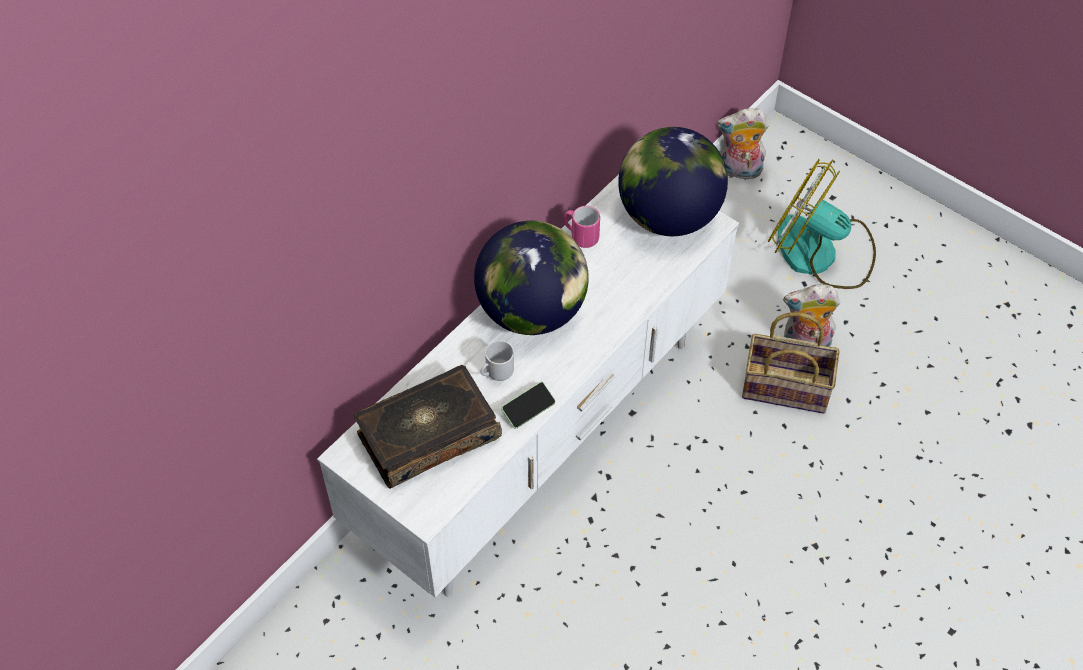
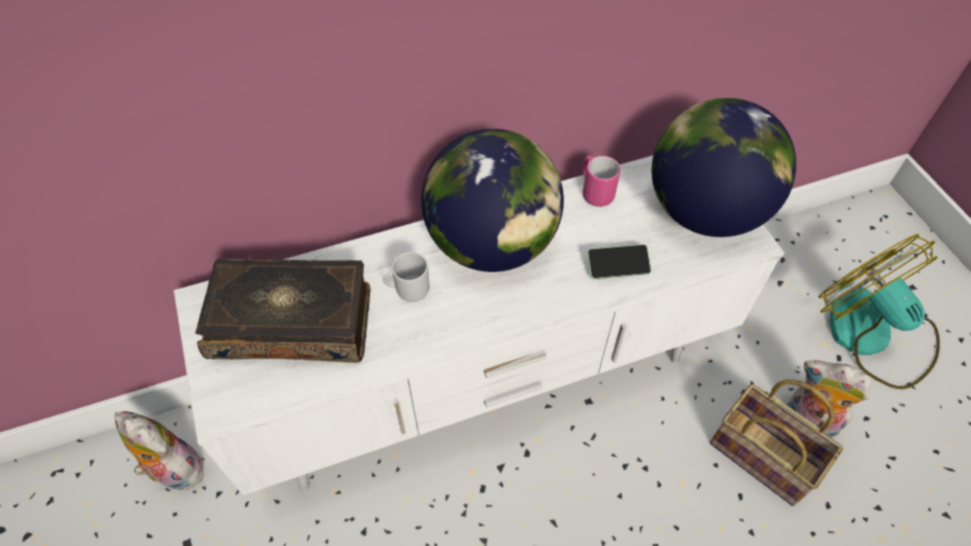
camera: 30 degrees right, 0 degrees up
(528, 409) = (414, 346): phone -> phone (617, 267)
(738, 171) = (824, 223): plush toy -> plush toy (174, 470)

